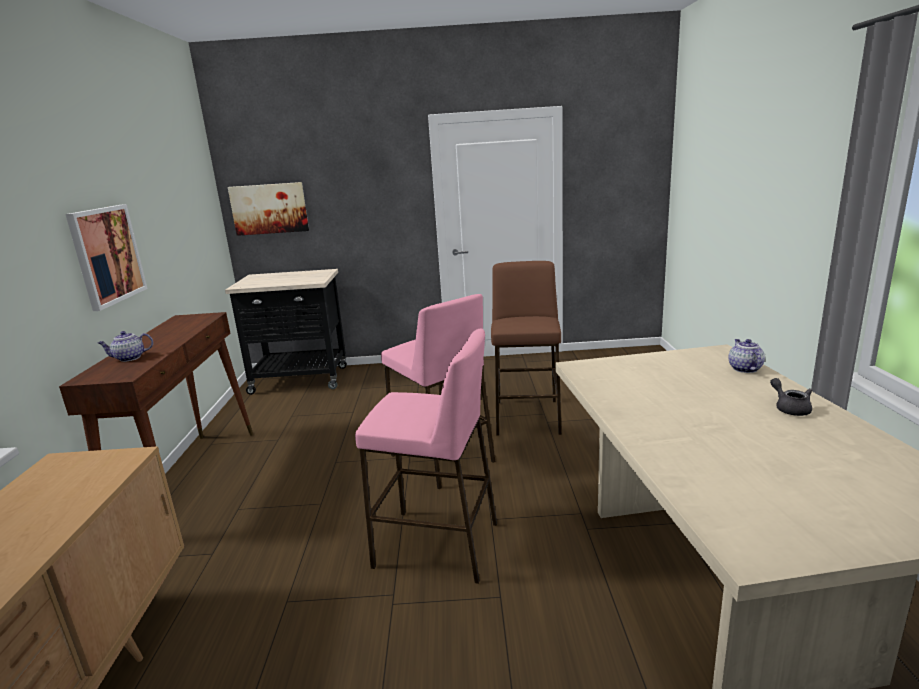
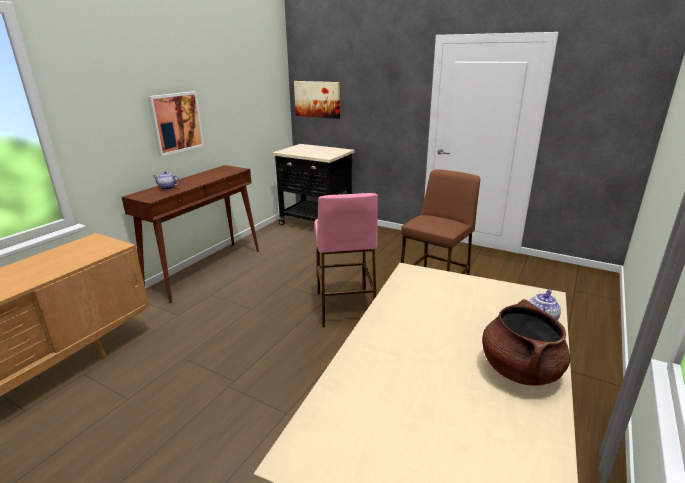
camera: 30 degrees right, 5 degrees up
(438, 545) = (285, 363): pink stool -> none
(790, 408) = (519, 369): grey teapot -> brown cooking pot

